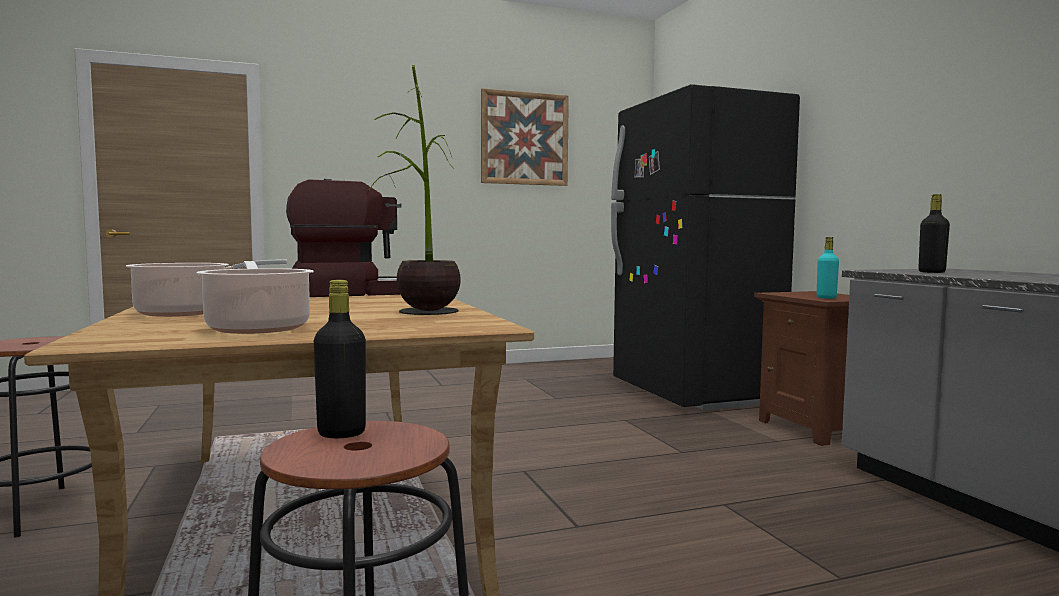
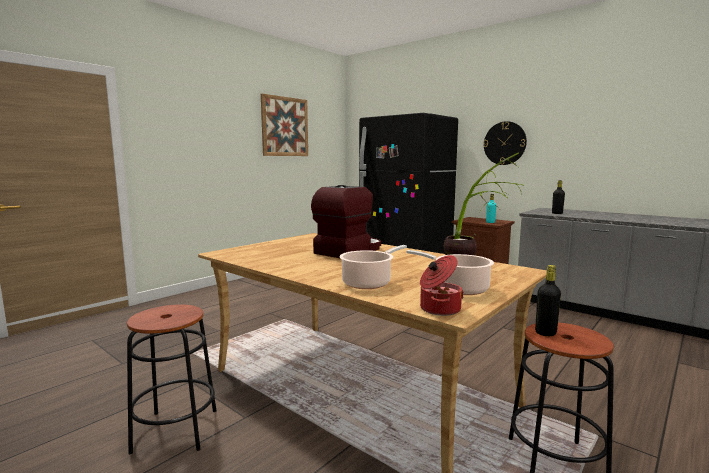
camera: 30 degrees left, 5 degrees up
(105, 337) = (438, 309): none -> cooking pot
(880, 133) = (504, 143): none -> wall clock

